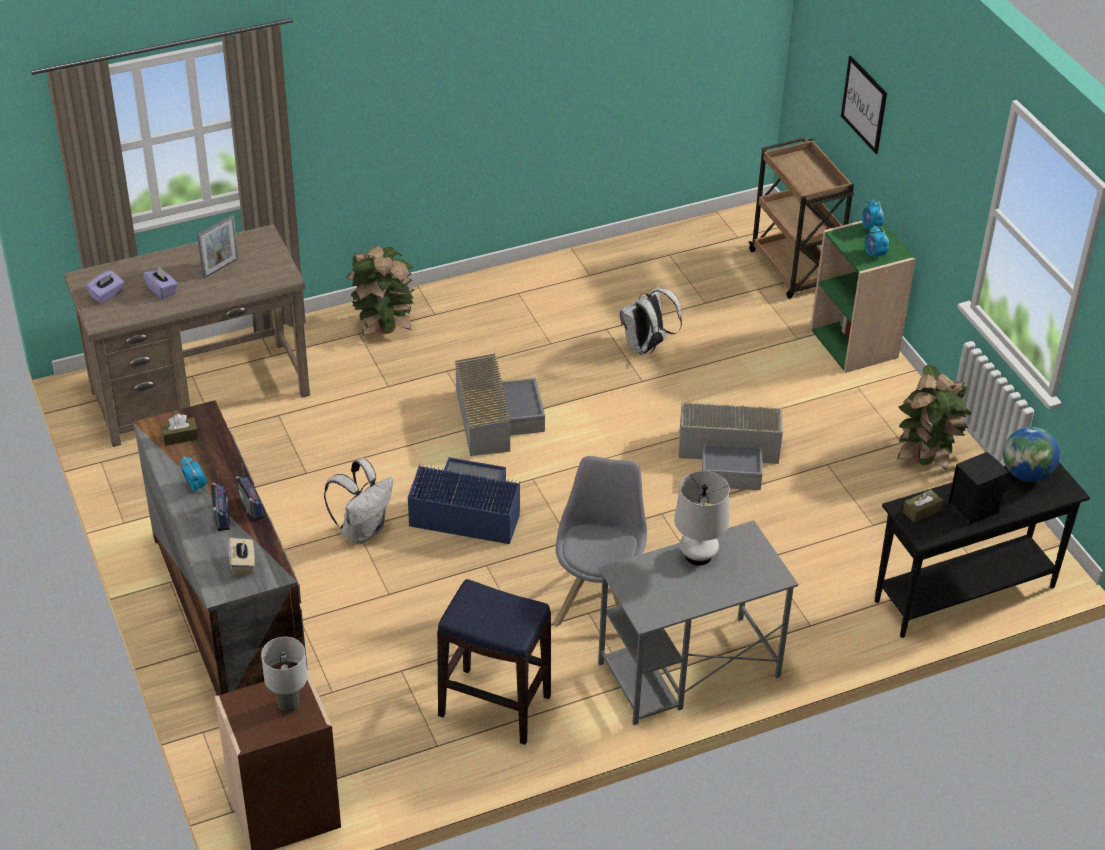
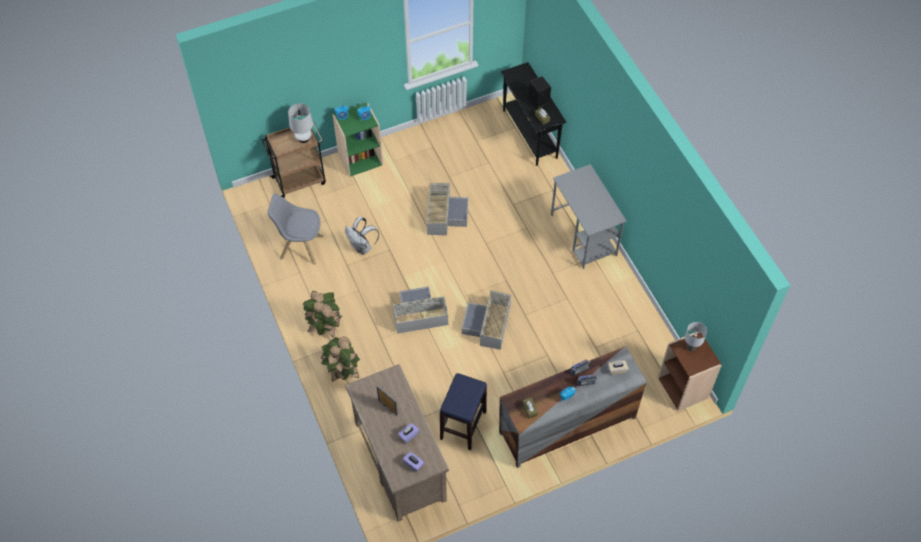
camera: 90 degrees left, 15 degrees up
(362, 530) = (504, 370): white backpack -> none
(465, 511) = (488, 325): blue storage box -> grey storage box
(494, 706) = (612, 308): stool -> stool (463, 425)
(598, 602) = (545, 268): grey chair -> grey chair (301, 247)
(698, 555) = (577, 198): white table lamp -> white table lamp (303, 138)
(864, 104) = (295, 89): picture -> none
(925, 456) = (442, 139): potted plant -> potted plant (325, 325)
(1026, 474) = (516, 80): globe -> none

